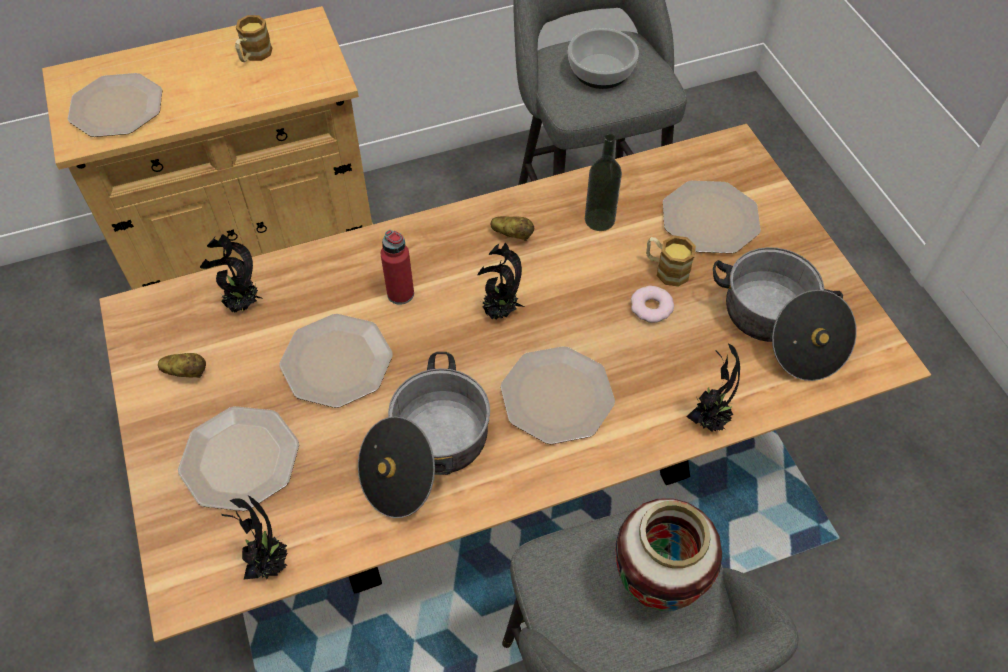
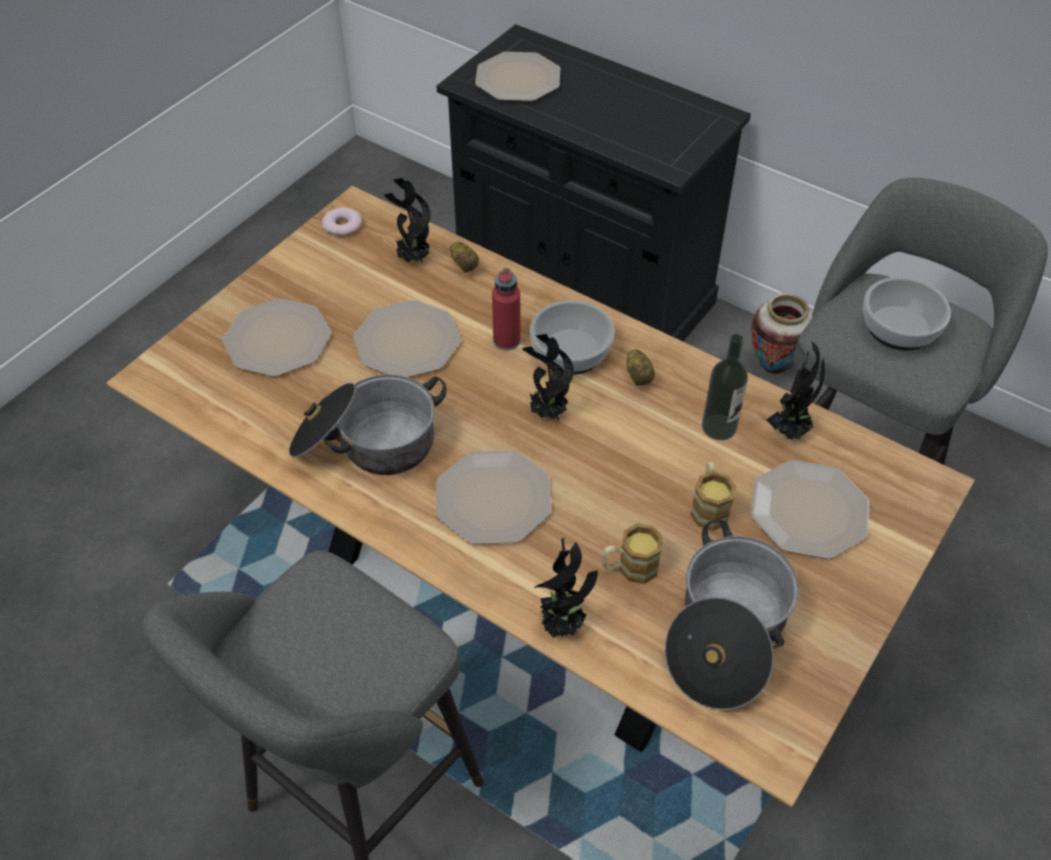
camera: 55 degrees right, 5 degrees down
(186, 372) = (327, 266): potato -> potato (465, 265)
(254, 55) = (649, 111): mug -> mug (629, 568)
(254, 248) = (582, 288): beige cabinet -> black cabinet
(269, 562) = (205, 406): potted plant -> potted plant (790, 431)
(451, 260) = (571, 352): none -> bowl
(651, 307) = (652, 518): donut -> donut (342, 225)
(655, 587) = (345, 661): vase -> vase (773, 367)

